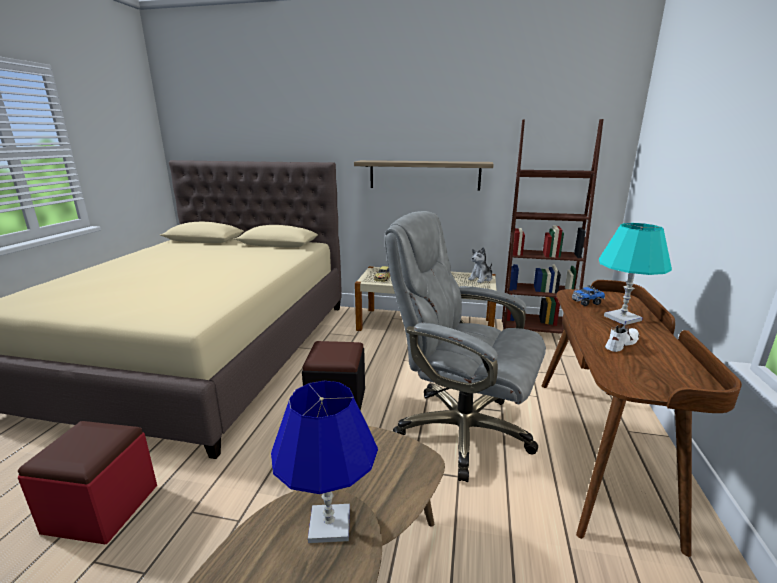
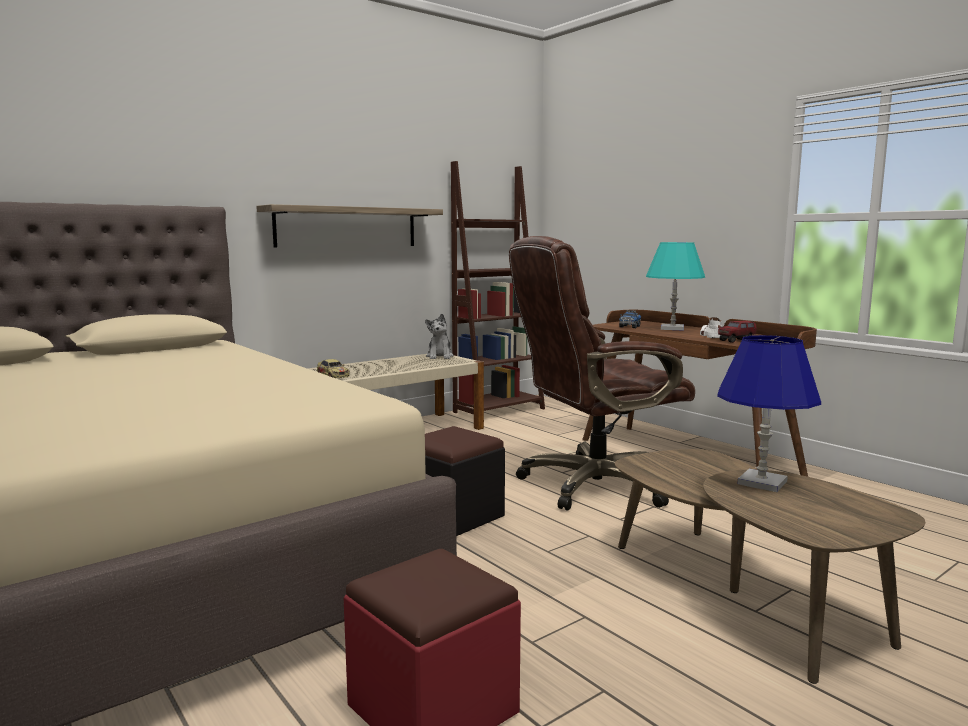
camera: 50 degrees left, 10 degrees down
(462, 430) = (596, 484): grey office chair -> brown office chair
(622, 362) = (736, 341): none -> toy truck

